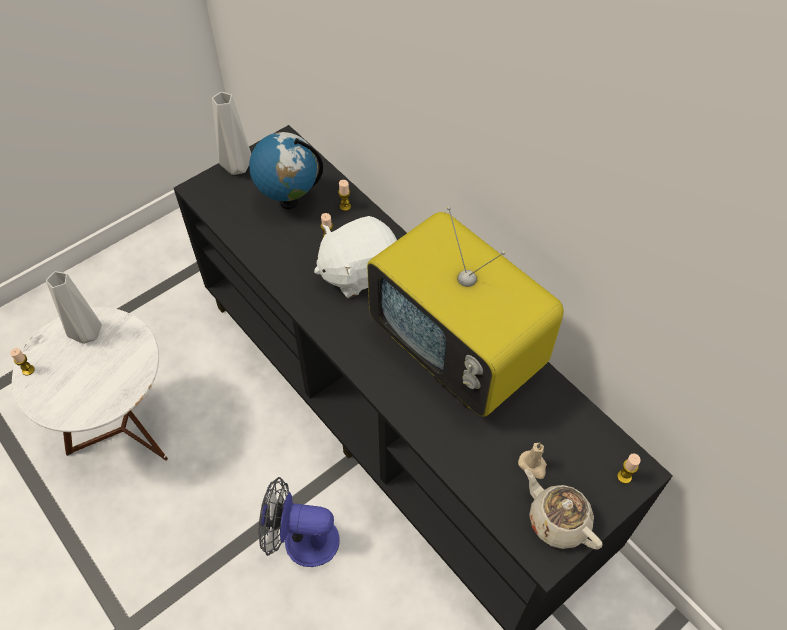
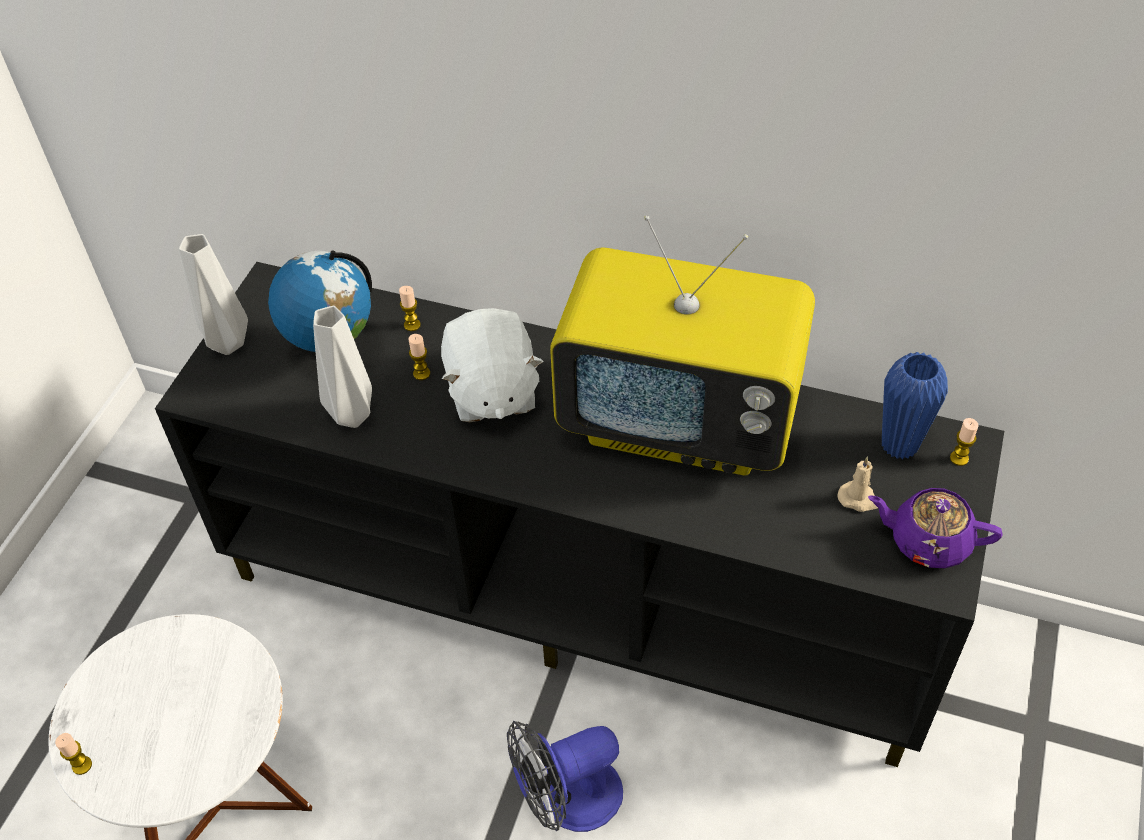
camera: 30 degrees left, 5 degrees down
(89, 334) = (140, 671): grey vase -> grey vase (354, 414)
(359, 272) = (491, 392): white plush toy -> white plush toy turned 45 degrees counterclockwise
(557, 520) = (928, 541): beige teapot -> purple teapot
(589, 445) = (899, 445): none -> blue vase

